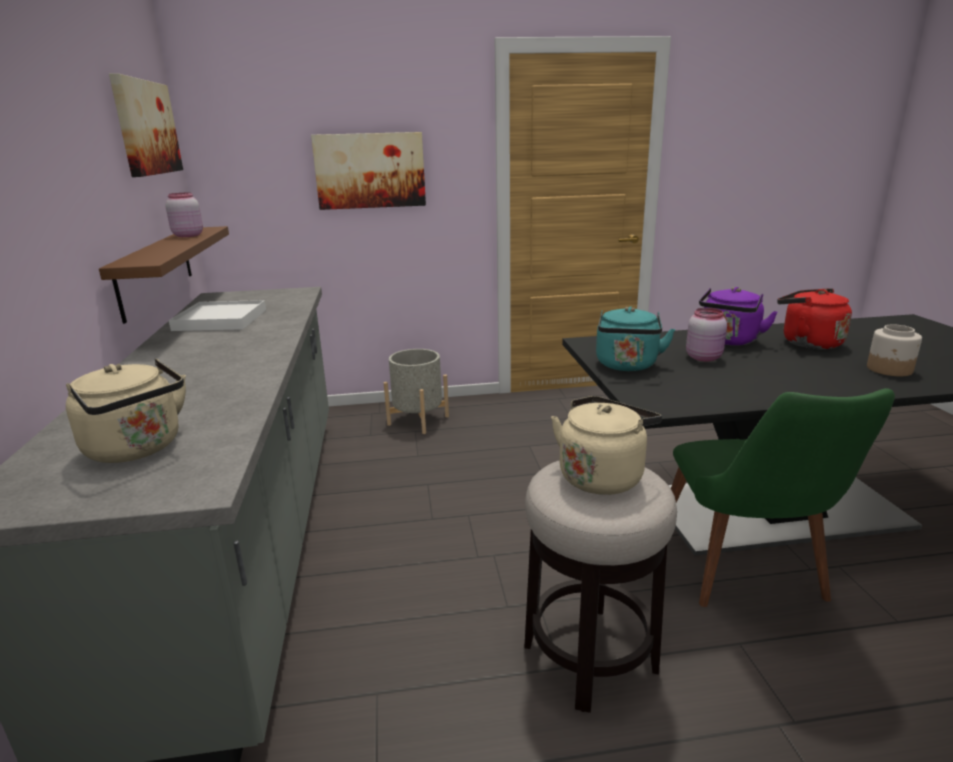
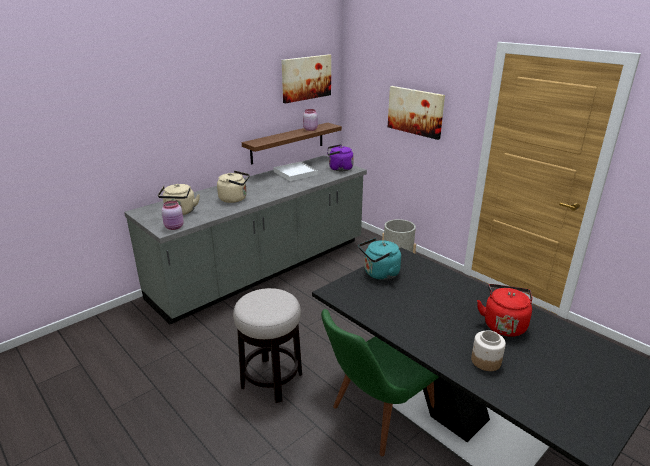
camera: 55 degrees right, 5 degrees up
(602, 476) = (271, 301): beige kettle -> beige kettle (235, 199)
(704, 357) = (423, 293): pink jar -> pink jar (174, 227)
(729, 341) = (465, 296): purple kettle -> purple kettle (339, 169)

